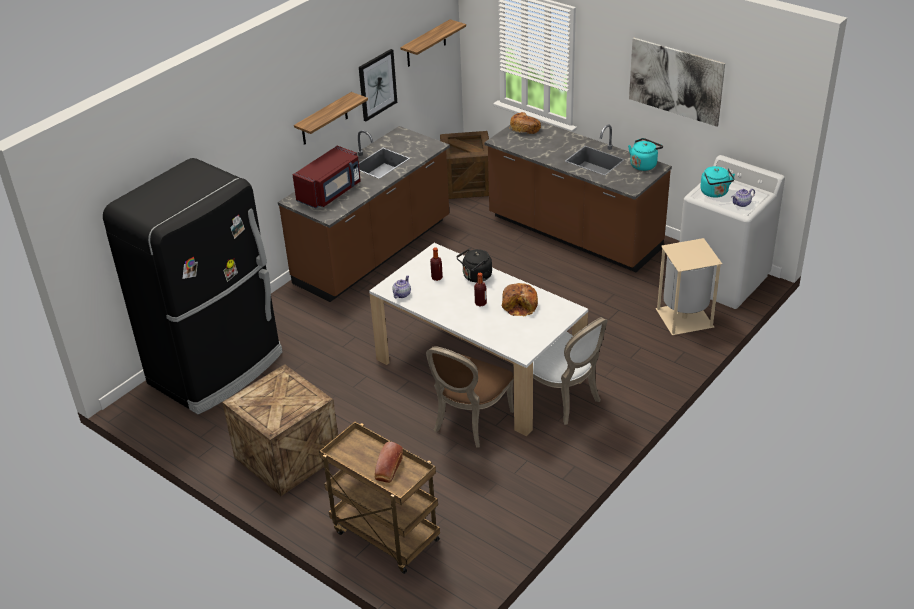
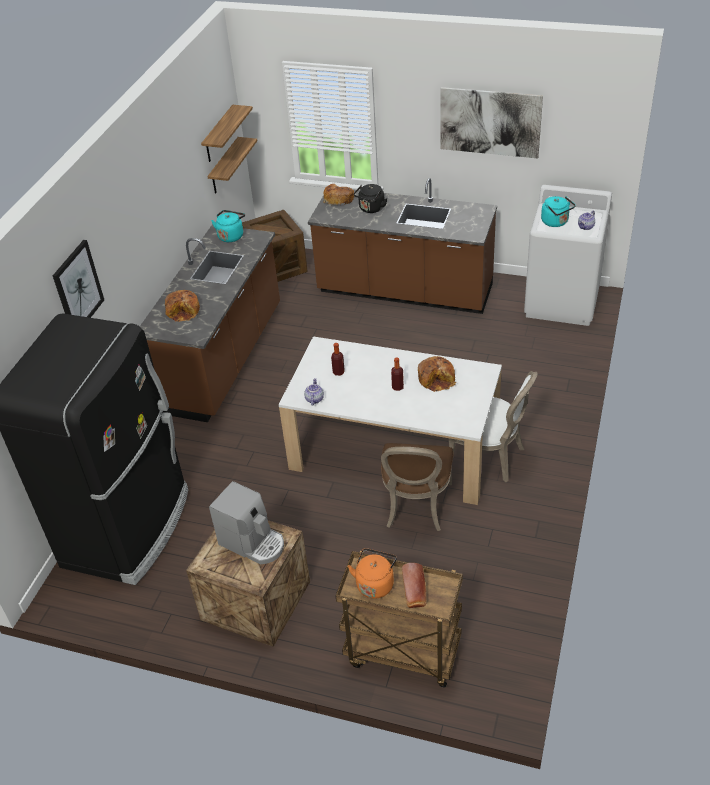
camera: 20 degrees left, 5 degrees up
(287, 396) = (253, 543): none -> coffee machine
(324, 119) = (155, 236): shelf -> shelf (224, 167)
(330, 192) = (184, 311): red microwave -> bread
(360, 453) = (375, 583): none -> orange kettle
(377, 84) = (189, 187): picture -> picture (78, 288)
(476, 277) = (376, 361): black kettle -> black kettle (371, 209)
(644, 164) = (472, 209): turquoise kettle -> turquoise kettle (231, 235)
(685, 318) = (551, 346): beige trash can -> none

